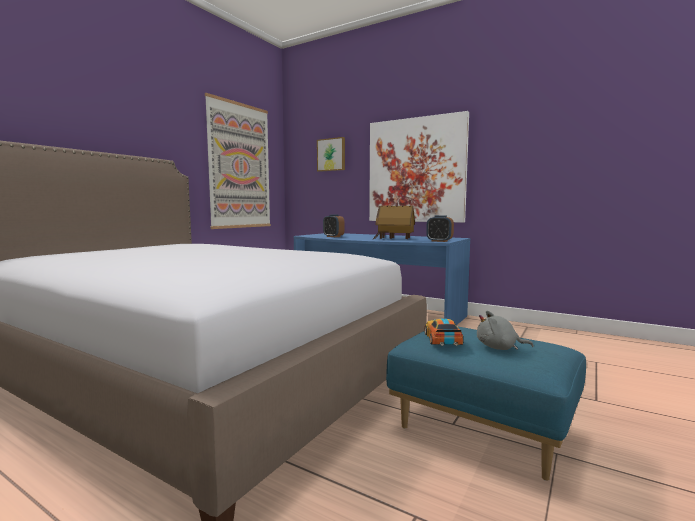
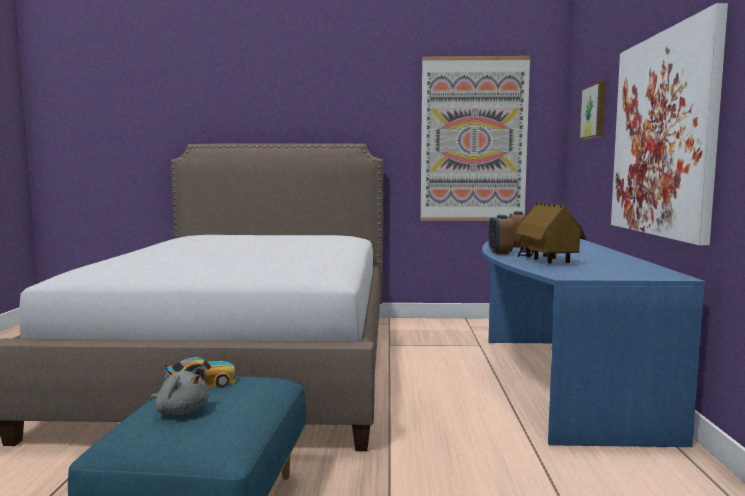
camera: 60 degrees right, 0 degrees up
(439, 241) = (571, 275): alarm clock -> alarm clock (499, 252)
(499, 348) = (181, 411): grey plush toy -> grey plush toy turned 135 degrees clockwise

